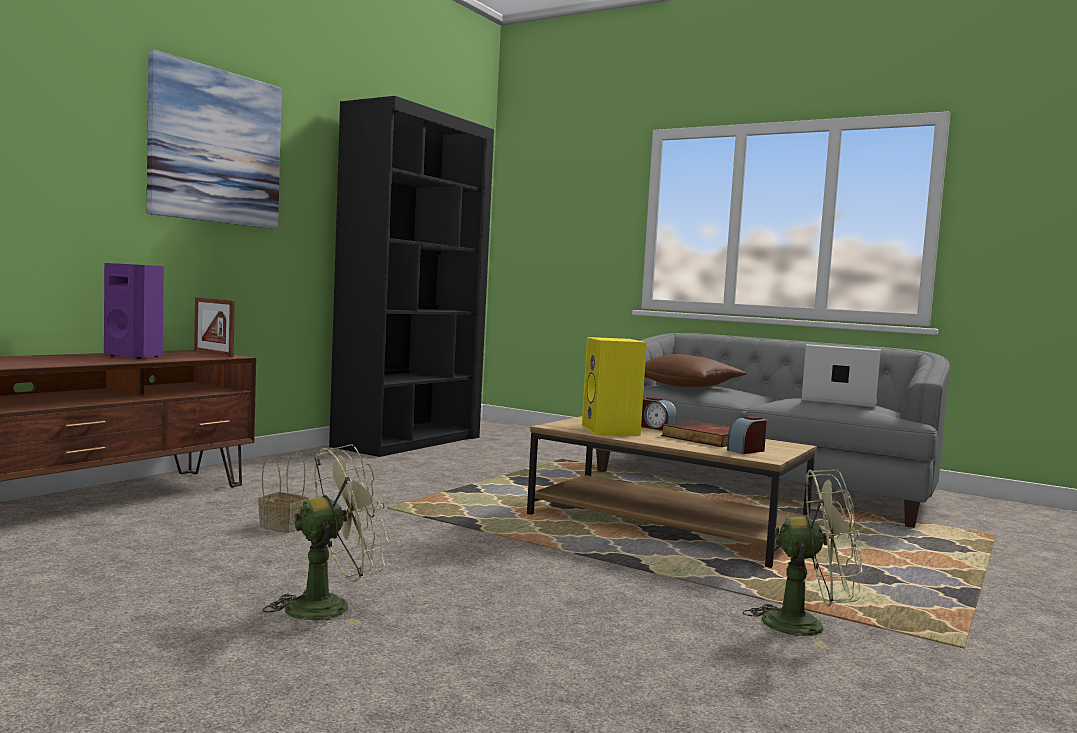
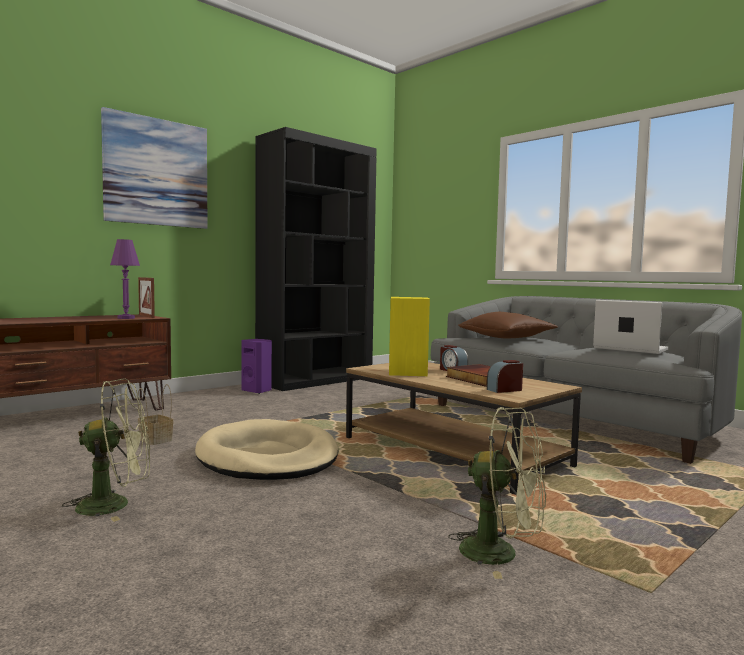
camera: 15 degrees right, 0 degrees up
(135, 356) = (85, 318): purple speaker -> purple speaker (257, 391)
(195, 357) = (126, 318): none -> purple table lamp
(456, 541) = (267, 457): none -> beige dog bed

